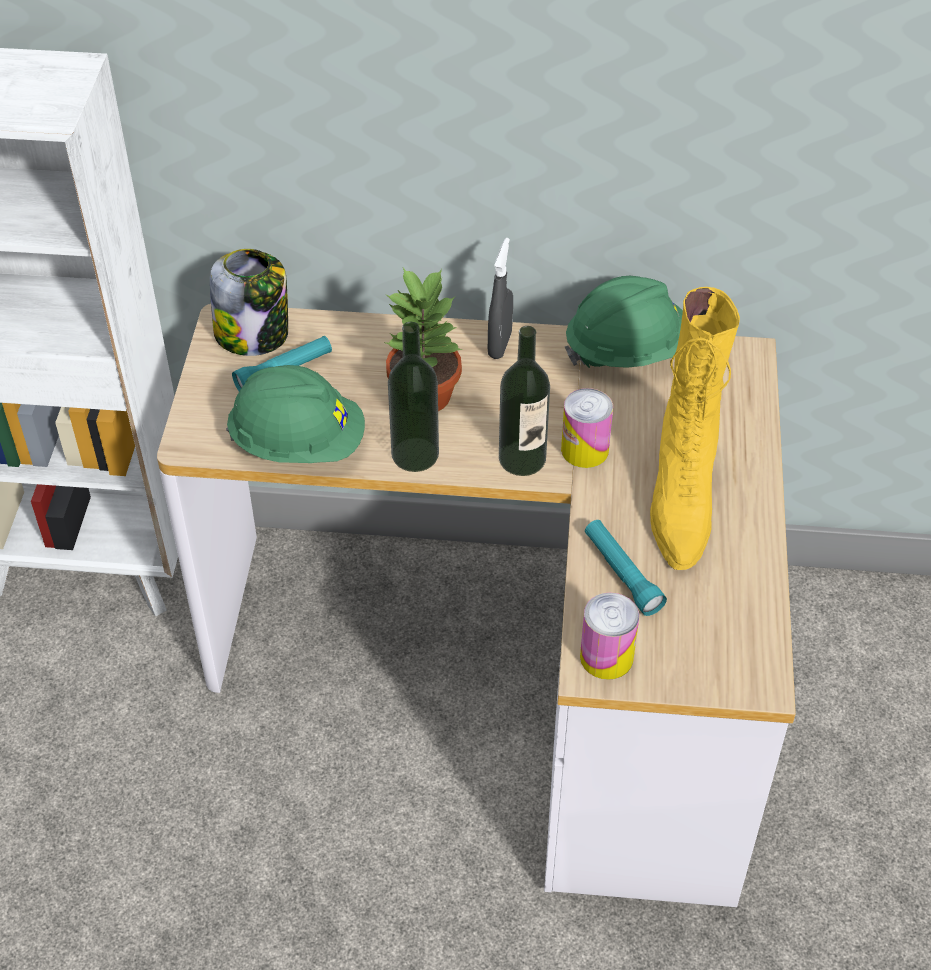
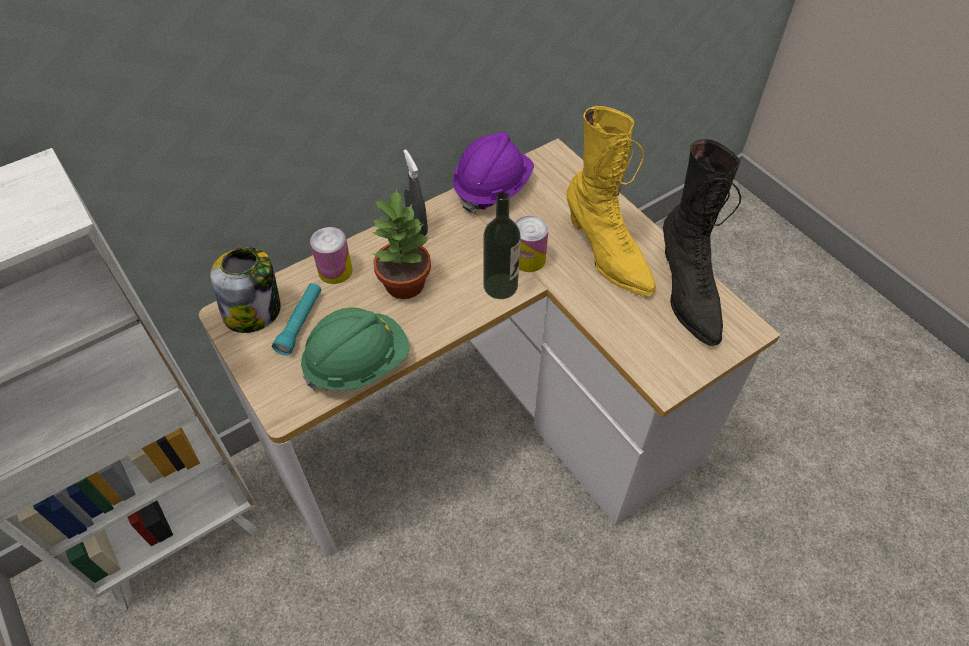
camera: 40 degrees left, 5 degrees up
(415, 454) = (437, 323): bottle -> none
(606, 657) = (664, 371): can -> can (335, 270)
(622, 574) = (622, 317): turquoise flashlight -> none
(628, 351) = (492, 188): green hard hat -> purple hard hat
(730, 598) = (687, 293): none -> black boot

